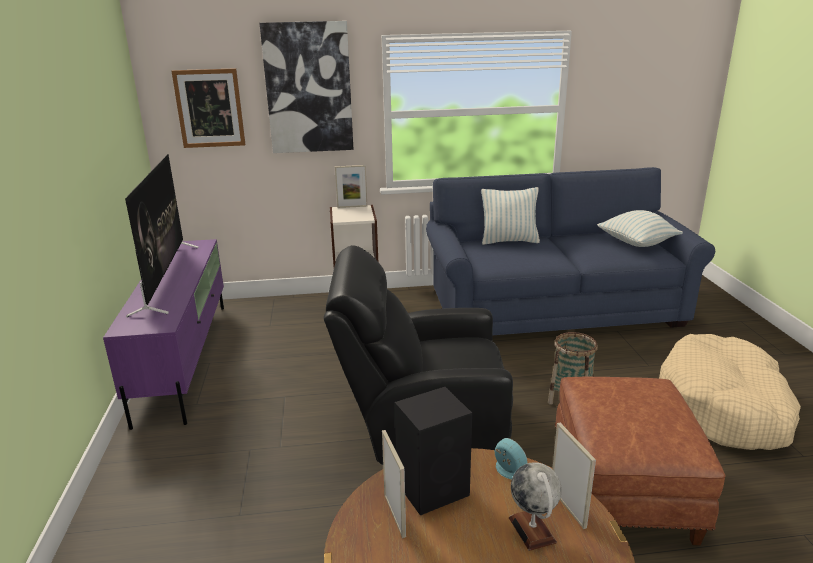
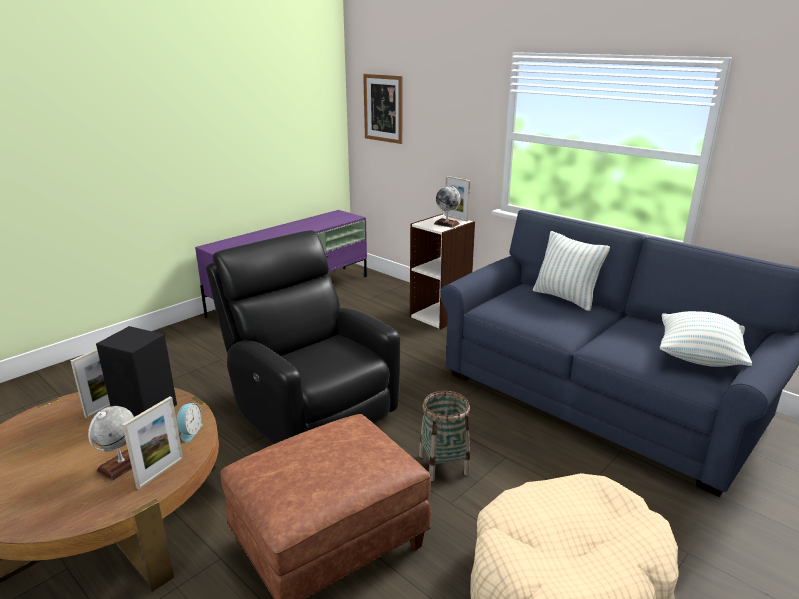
camera: 50 degrees right, 0 degrees up
(166, 277) = (288, 229): television -> none
(308, 88) = (449, 100): picture -> none
(359, 213) = (446, 224): none -> globe

